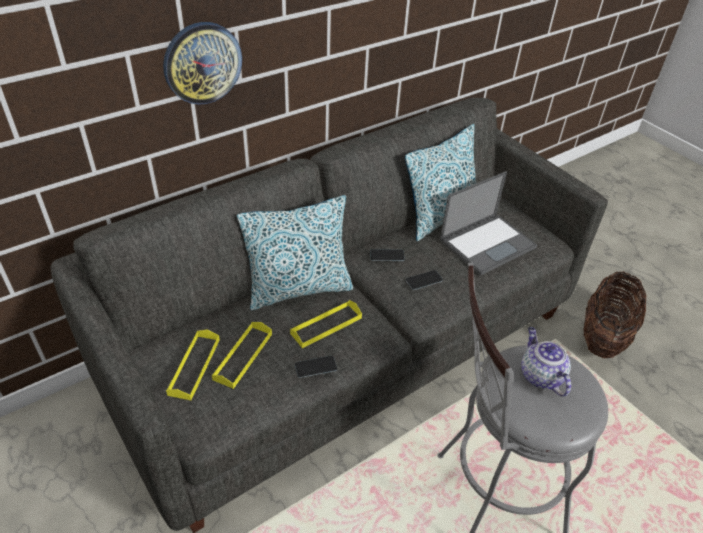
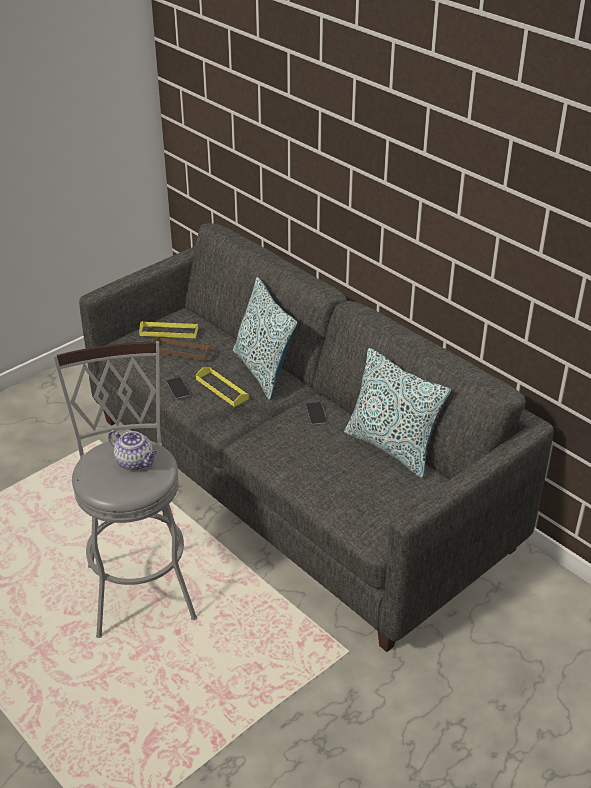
camera: 85 degrees right, 5 degrees down
(202, 63) = (324, 175): wall clock -> none
(243, 356) = (181, 351): yellow tray -> brown tray
(424, 280) = (287, 438): phone -> none
(488, 243) = (356, 481): laptop -> none
(539, 375) = (135, 462): teapot -> teapot turned 60 degrees clockwise
(603, 335) = (367, 703): basket -> none

